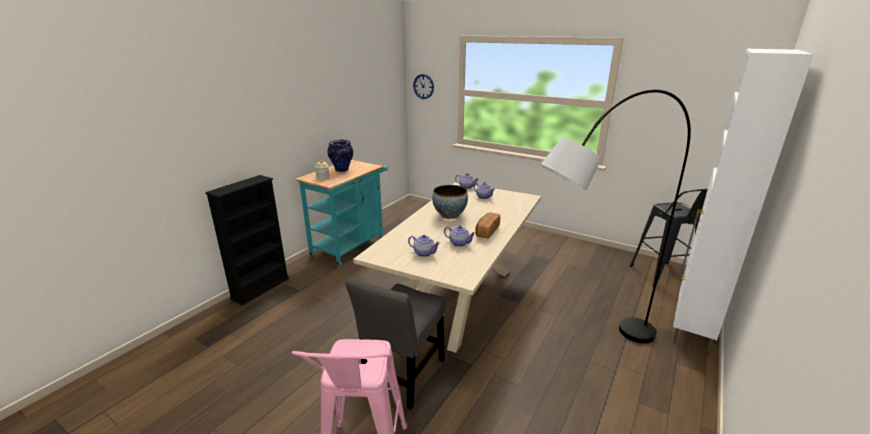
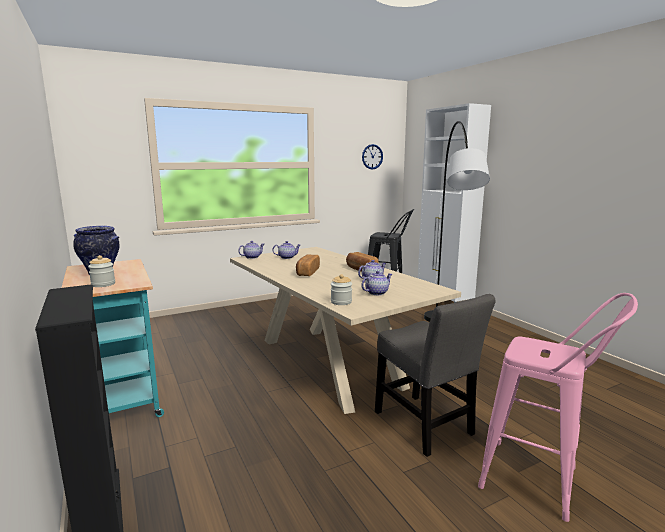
camera: 60 degrees left, 10 degrees down
(387, 246) = (341, 302): none -> jar
(423, 86) = (91, 163): wall clock -> wall clock (372, 156)
(449, 215) = (307, 272): bowl -> bread

